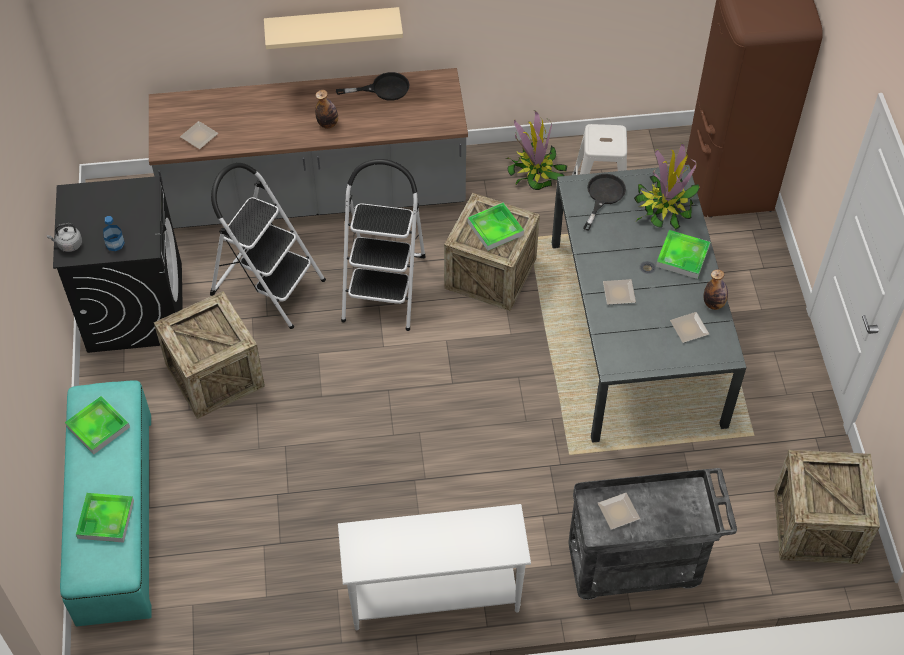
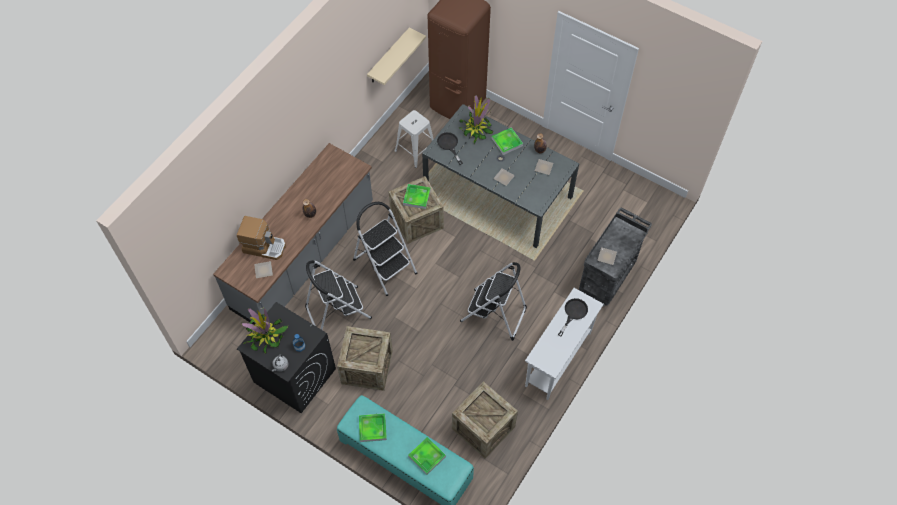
camera: 50 degrees left, 5 degrees up
(234, 113) = (264, 246): none -> coffee machine
(332, 25) = (276, 167): beige shelf -> beige shelf (388, 56)
(383, 89) = (312, 178): black frying pan -> black frying pan (573, 313)
(431, 468) = (495, 315): none -> step ladder
(534, 171) = (378, 163): potted plant -> potted plant (265, 336)
(816, 526) = (640, 203): crate -> crate (483, 428)

